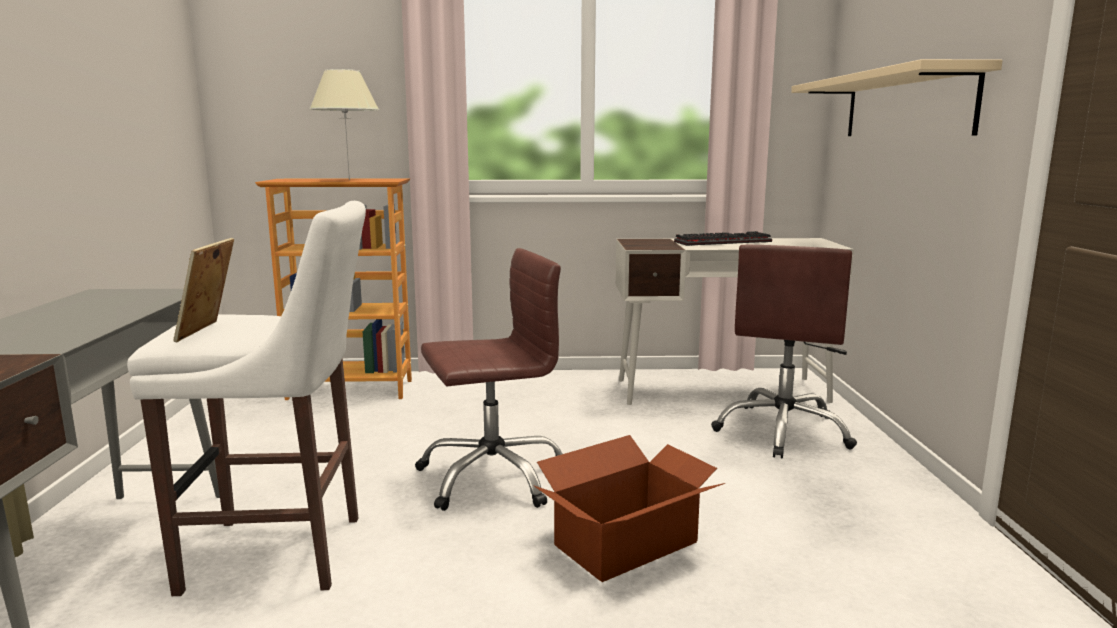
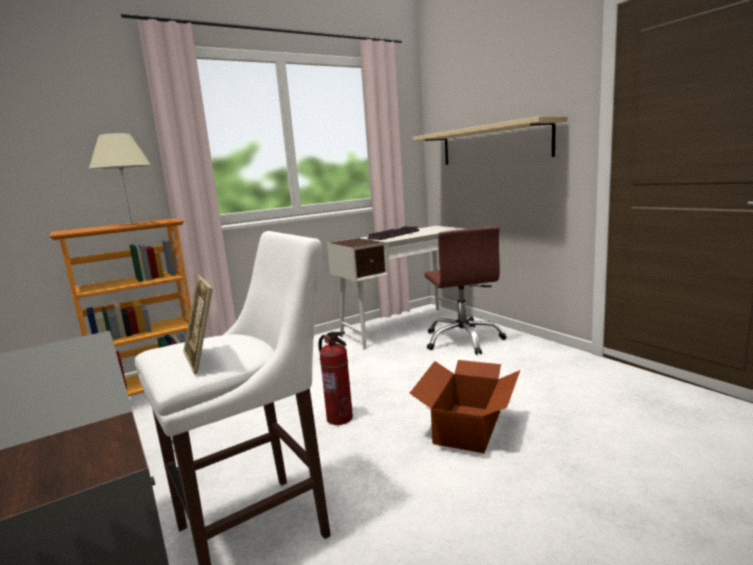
camera: 30 degrees left, 0 degrees up
(492, 476) = (340, 418): brown office chair -> fire extinguisher

